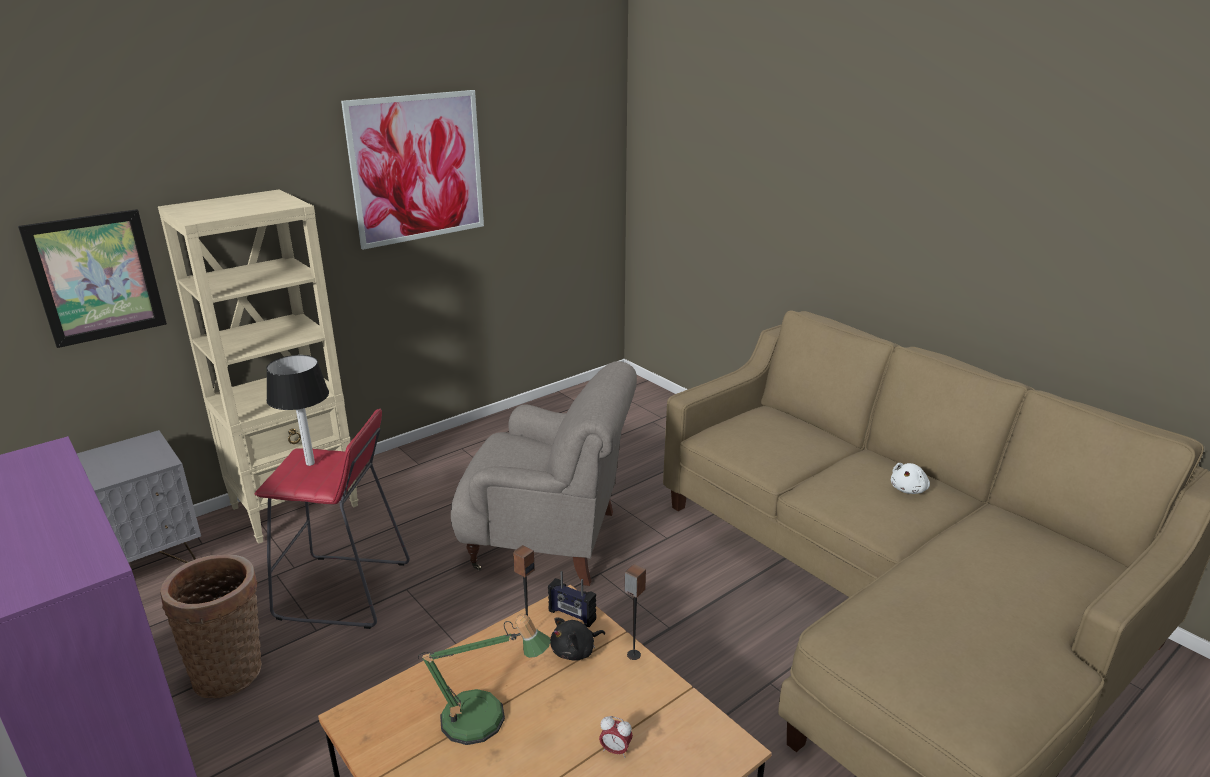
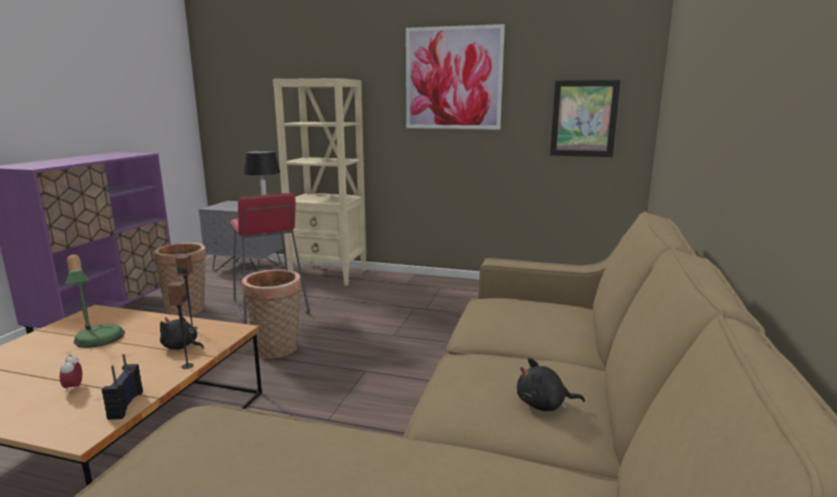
camera: 55 degrees right, 10 degrees down
(96, 277) = (271, 114): picture -> picture (584, 118)
(480, 619) = (277, 350): none -> basket
(549, 540) = (380, 342): grey armchair -> none
(572, 615) = (221, 335): radio -> radio (125, 405)
(909, 489) = (544, 405): white plush toy -> black plush toy

